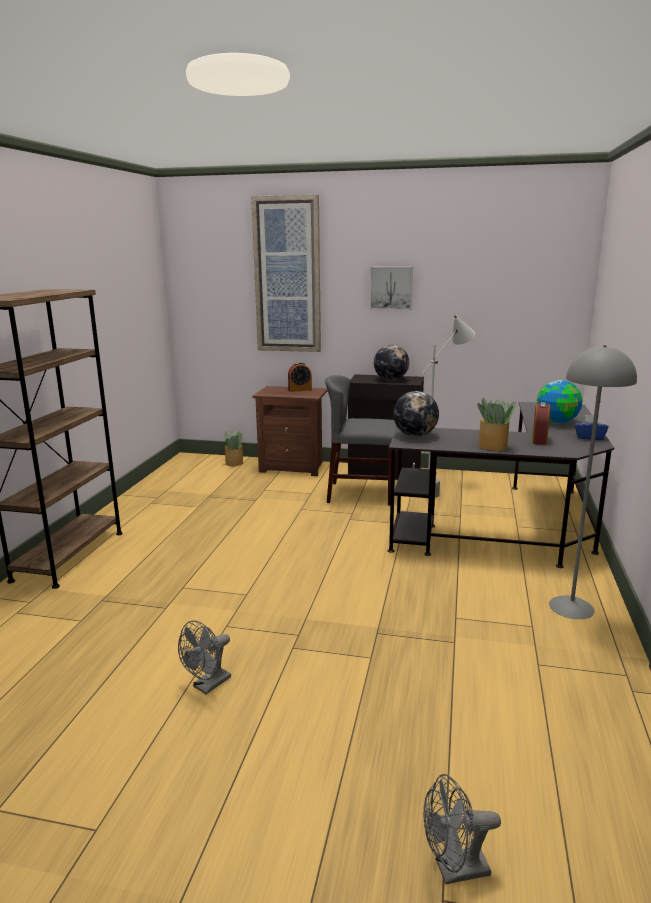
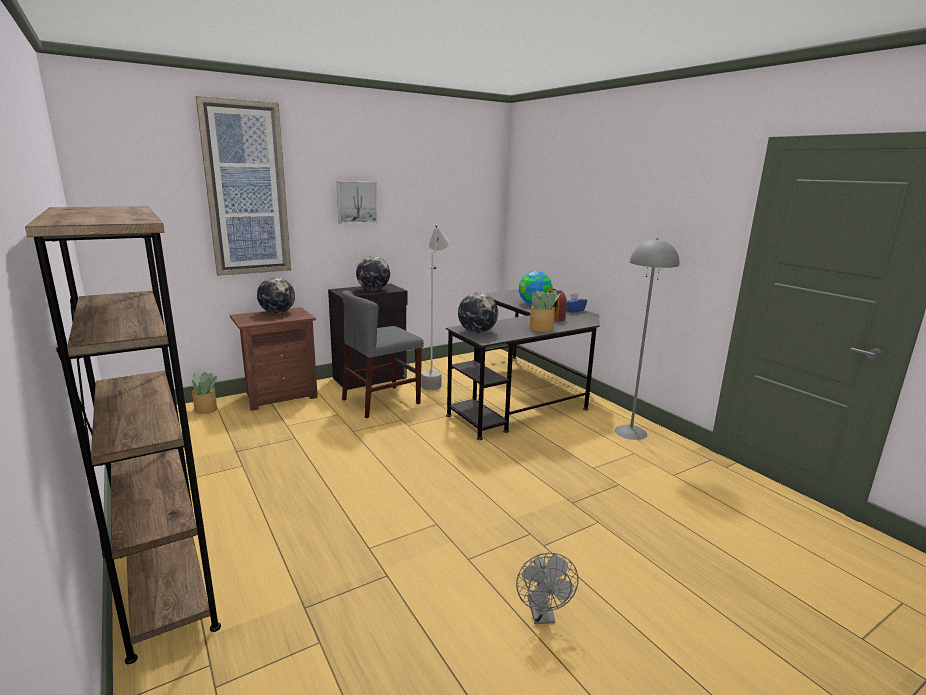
camera: 45 degrees left, 0 degrees up
(300, 390) = (277, 313): alarm clock -> globe
(454, 870) = (839, 618): grey fan -> none

